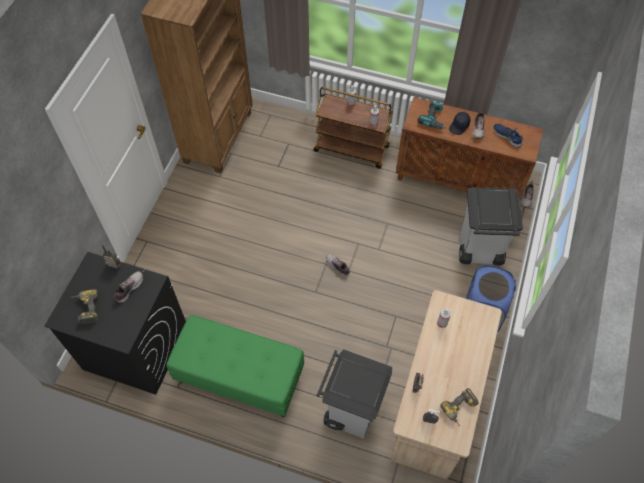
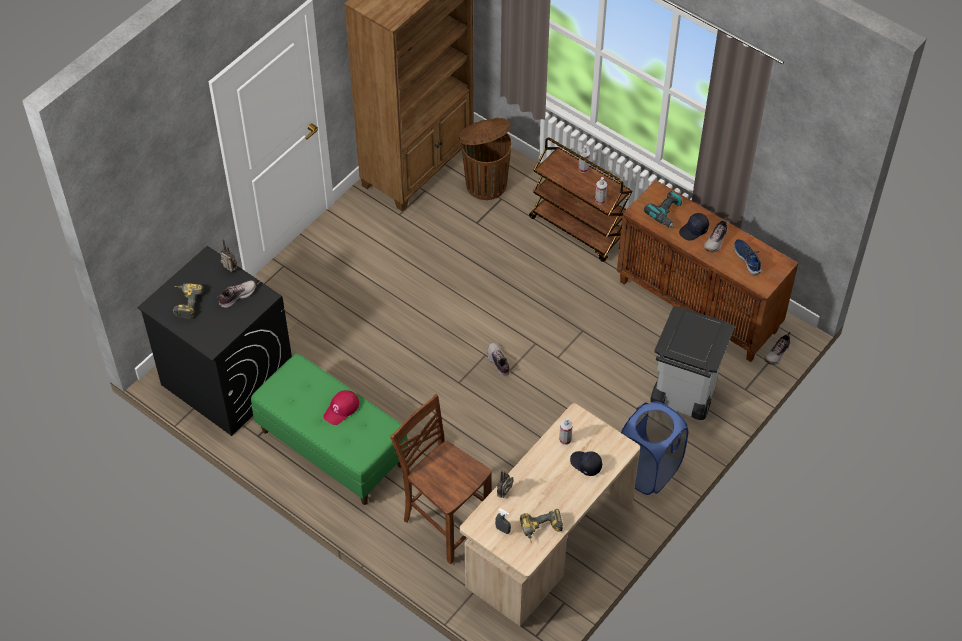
camera: 20 degrees right, 5 degrees down
(245, 351) = (341, 409): none -> red cap
(272, 135) = (485, 183): none -> brown trash can
(351, 410) = (444, 522): grey trash can -> brown chair
(467, 339) = (585, 464): none -> black cap

